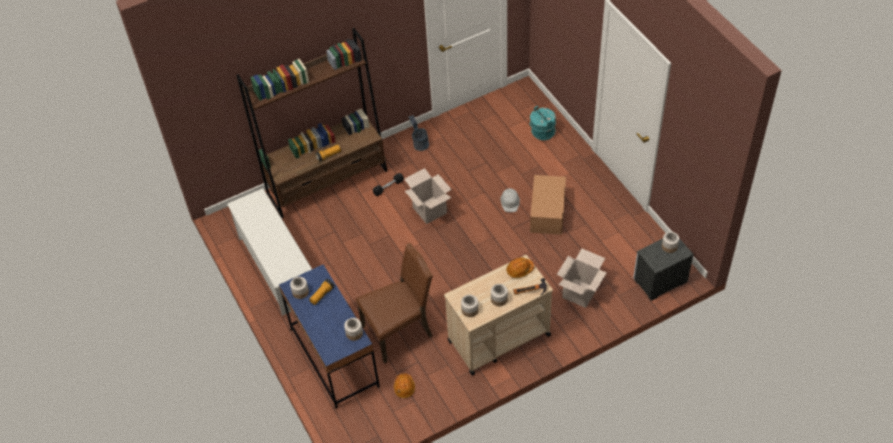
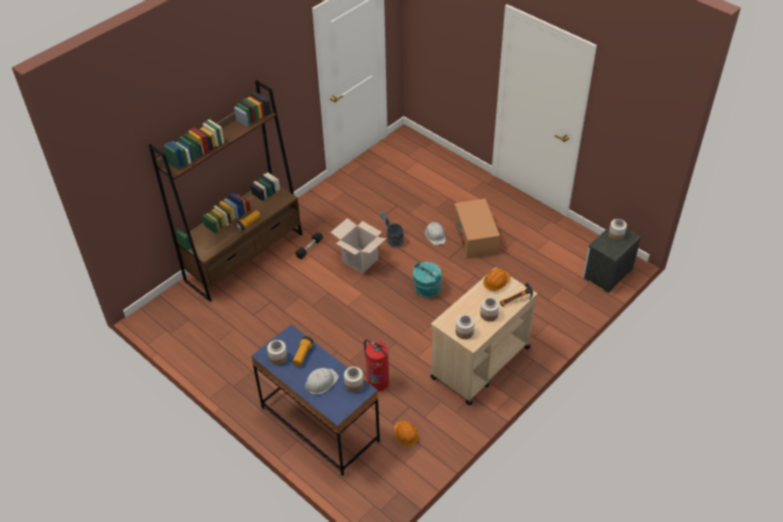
camera: 20 degrees left, 5 degrees down
(277, 268) = (223, 351): white shoe rack -> none
(327, 324) = (321, 382): none -> white hard hat
(399, 331) = (377, 381): brown chair -> fire extinguisher
(419, 143) = (324, 202): grey bucket -> grey bucket (393, 240)
(542, 132) = (438, 169): turquoise bucket -> turquoise bucket (427, 289)
(580, 293) = (539, 302): cardboard box -> none

